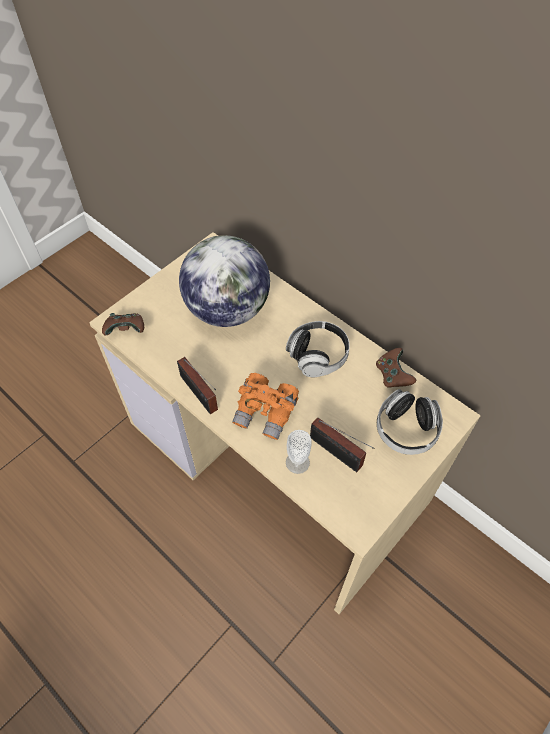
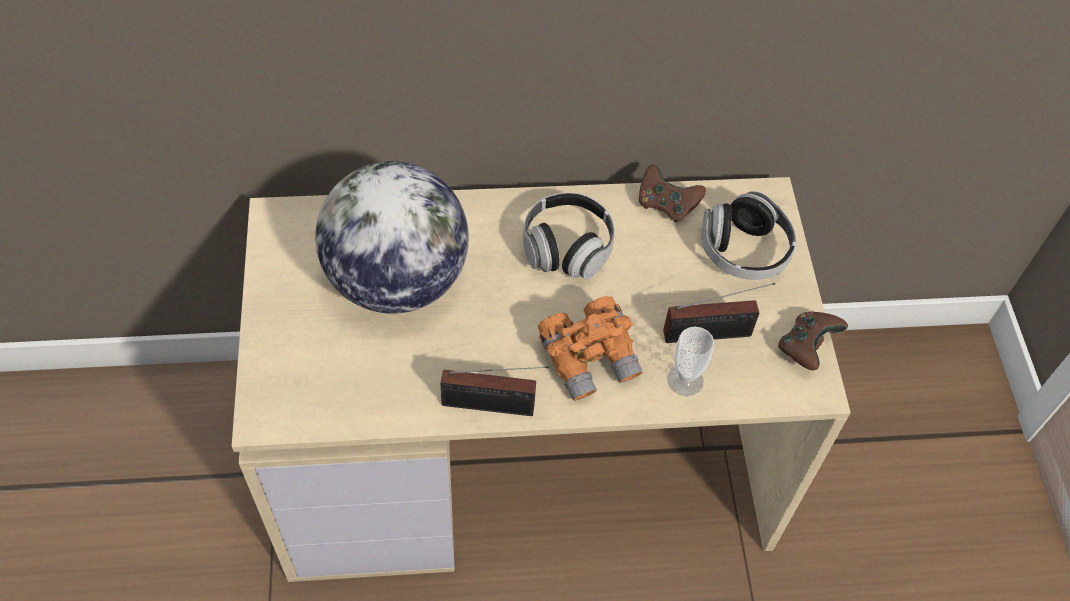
camera: 50 degrees left, 0 degrees up
(126, 330) = (298, 412): brown game controller -> brown game controller (806, 347)

